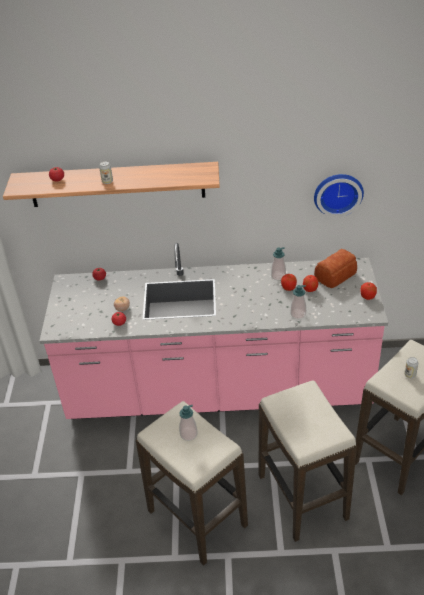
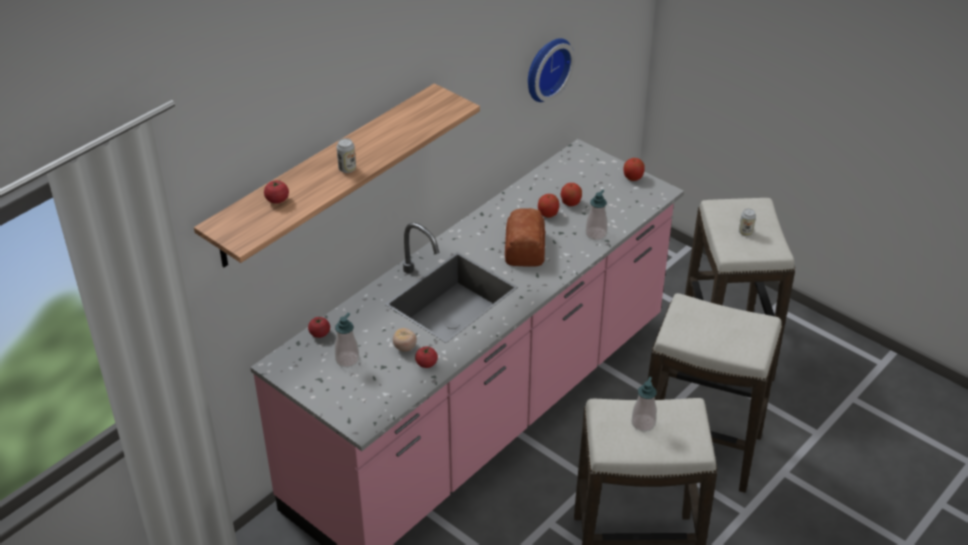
camera: 50 degrees left, 0 degrees up
(278, 276) = (519, 208): soap dispenser -> soap dispenser (347, 359)
(336, 275) = (574, 174): bread -> bread (526, 247)

